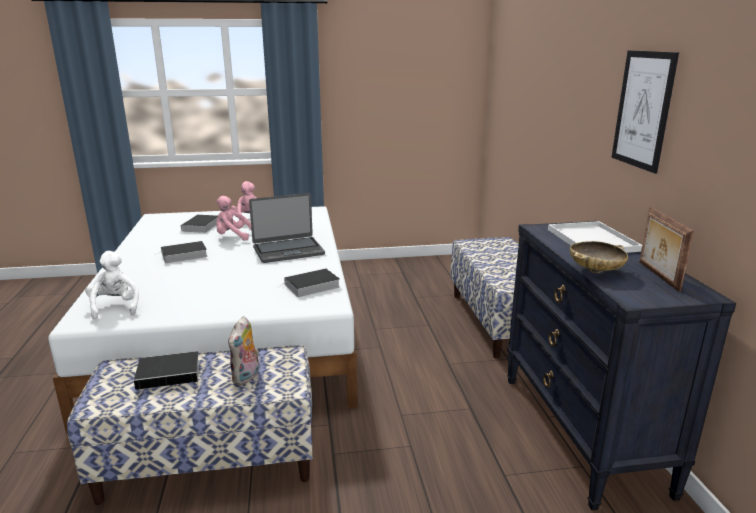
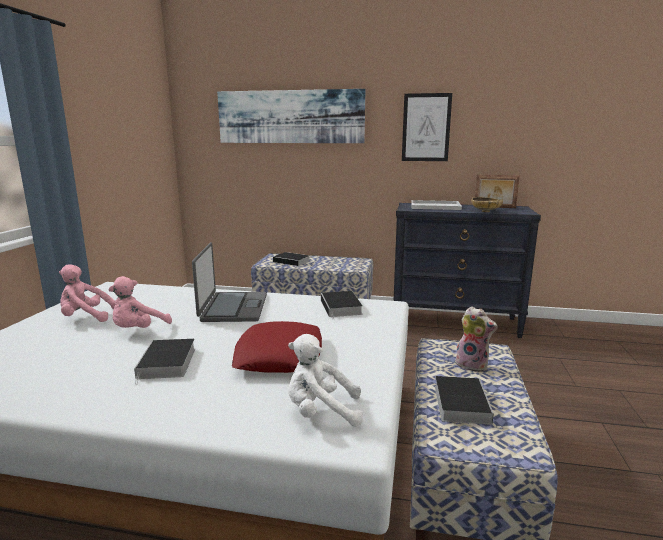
camera: 70 degrees left, 5 degrees down
(199, 281) = (279, 355): none -> red pillow
(201, 226) = (53, 348): book -> book (292, 261)
(543, 74) = (290, 117): none -> picture

